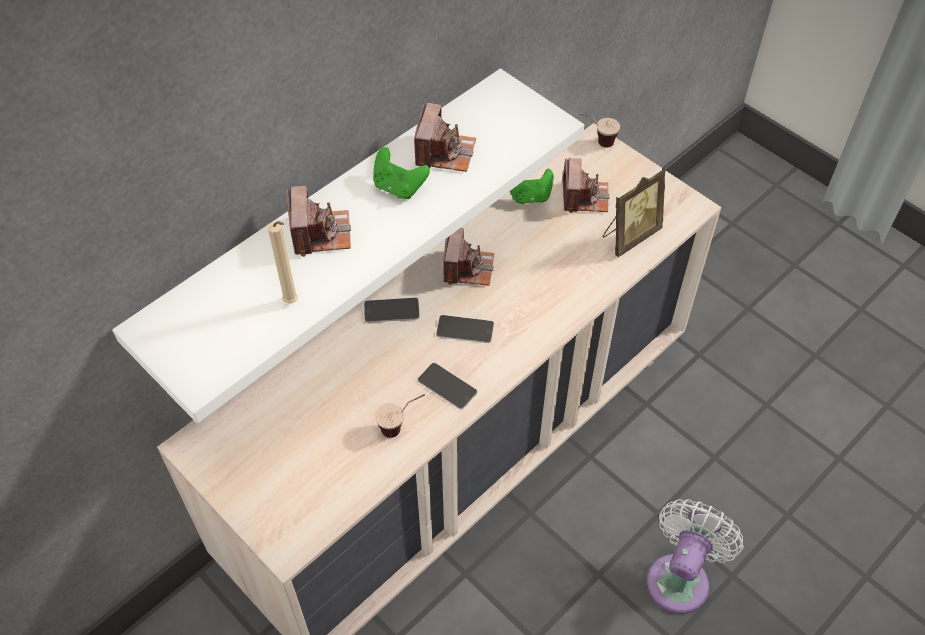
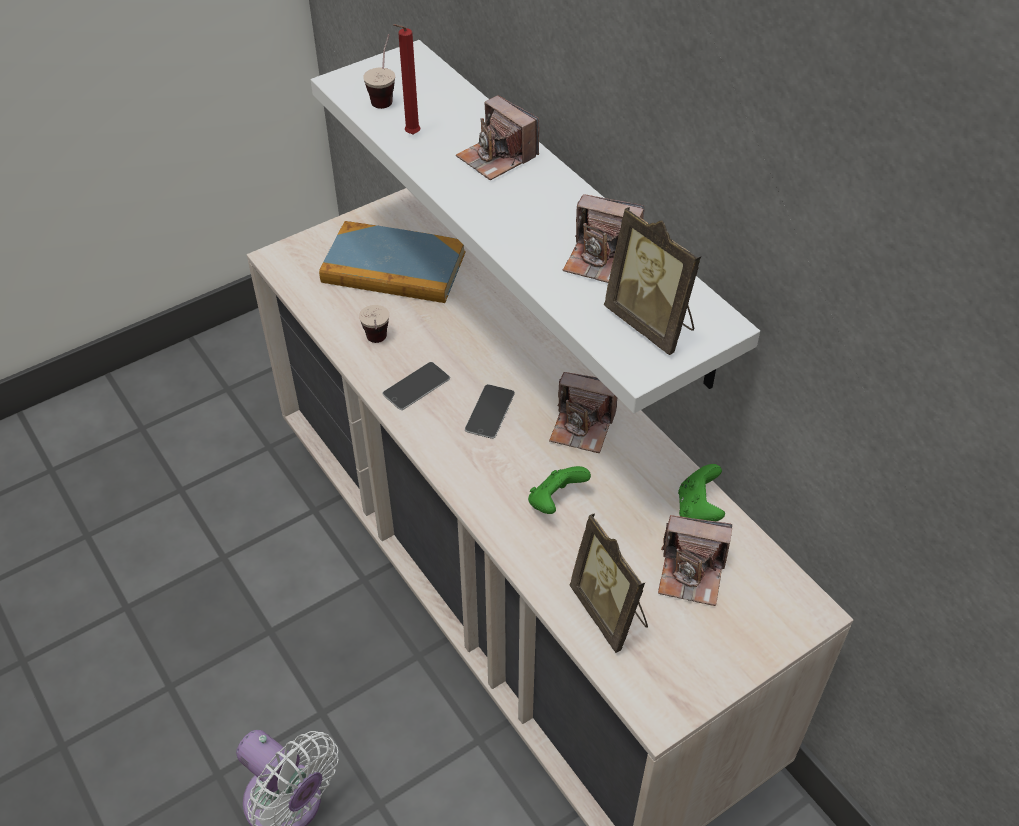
camera: 100 degrees right, 5 degrees down
(292, 303) = (410, 135): beige candle -> red candle
(293, 435) = (394, 268): none -> book
(320, 233) = (497, 157): camera -> camera turned 45 degrees clockwise
(391, 310) = (532, 352): phone -> none
(399, 187) = (551, 217): green game controller -> green game controller (555, 501)
(509, 120) = (652, 323): none -> picture frame
(596, 142) = (807, 612): cup -> cup (385, 96)

